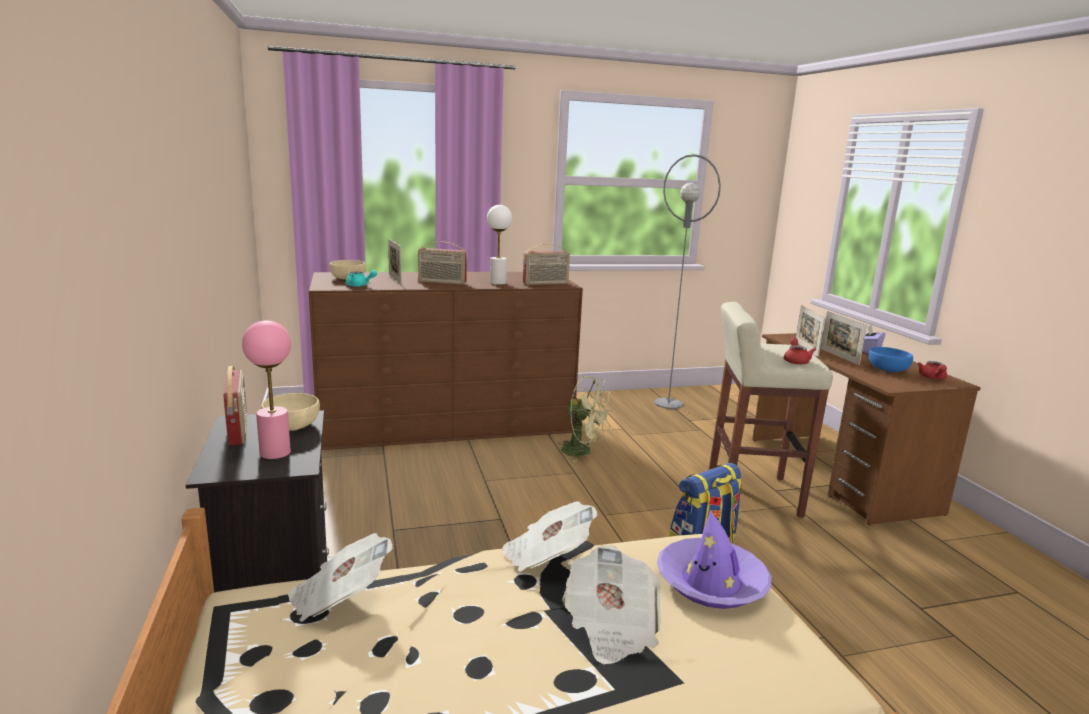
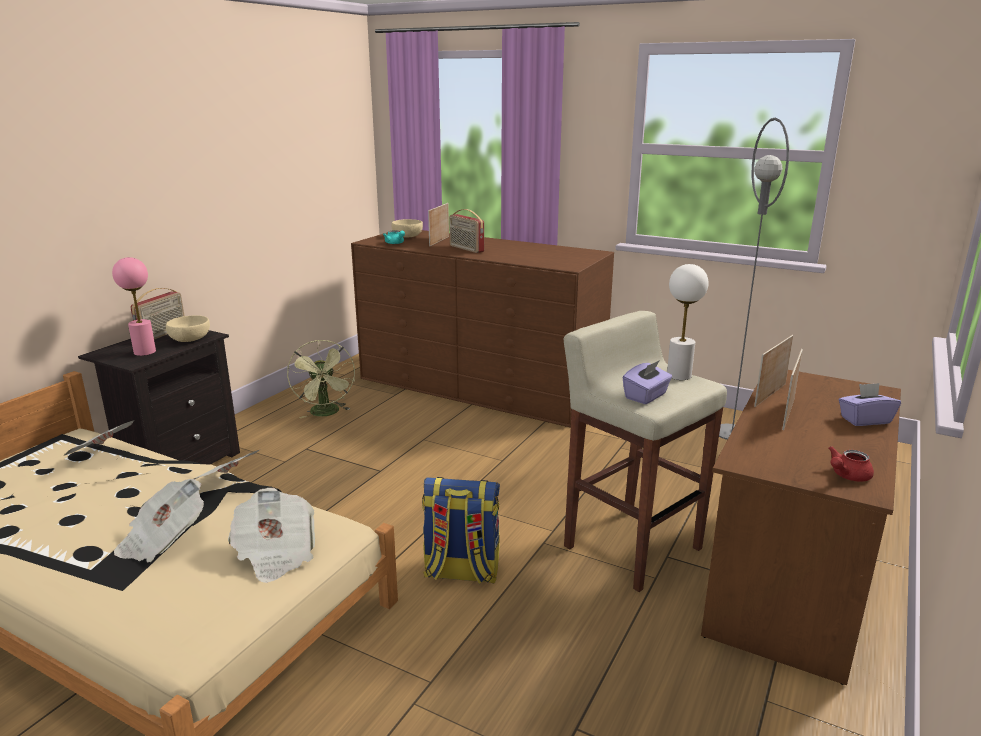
camera: 45 degrees right, 5 degrees up
(497, 283) = (511, 256): white table lamp -> white table lamp (678, 375)
(546, 284) = (555, 263): radio -> none
(583, 452) = (544, 446): green fan -> green fan (326, 413)
(712, 583) = (275, 554): purple hat -> newspaper
(796, 361) = (646, 396): red teapot -> purple tissue box
(887, 369) = (808, 446): blue bowl -> none

